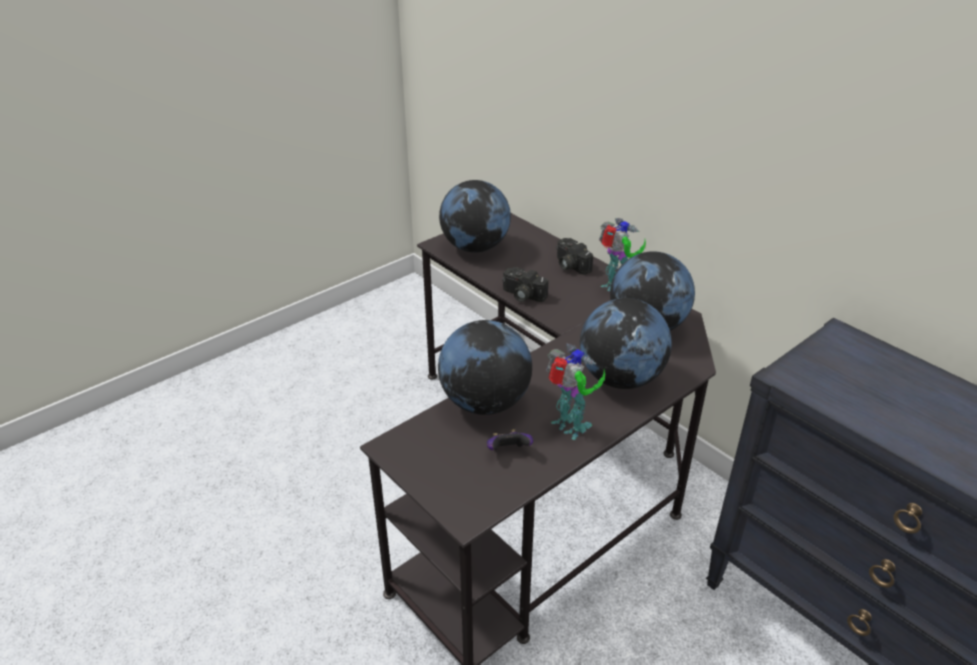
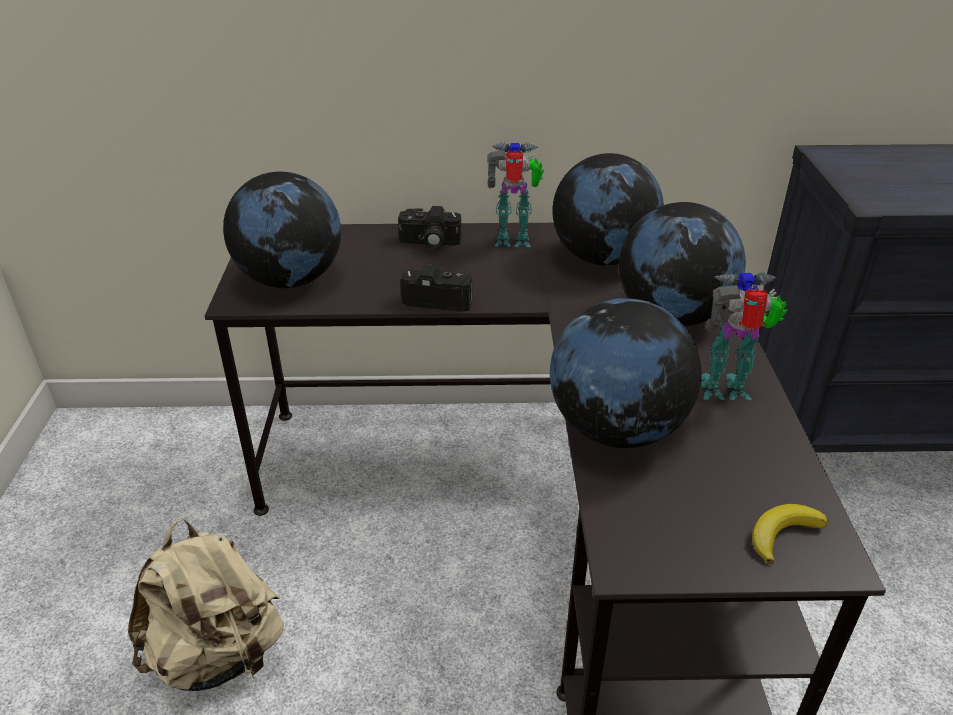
camera: 50 degrees left, 0 degrees up
(341, 421) = (218, 655): none -> beige backpack
(466, 492) = (782, 534): none -> banana
(508, 451) = (730, 458): game controller -> none
(522, 295) = (439, 298): camera -> camera turned 150 degrees counterclockwise

